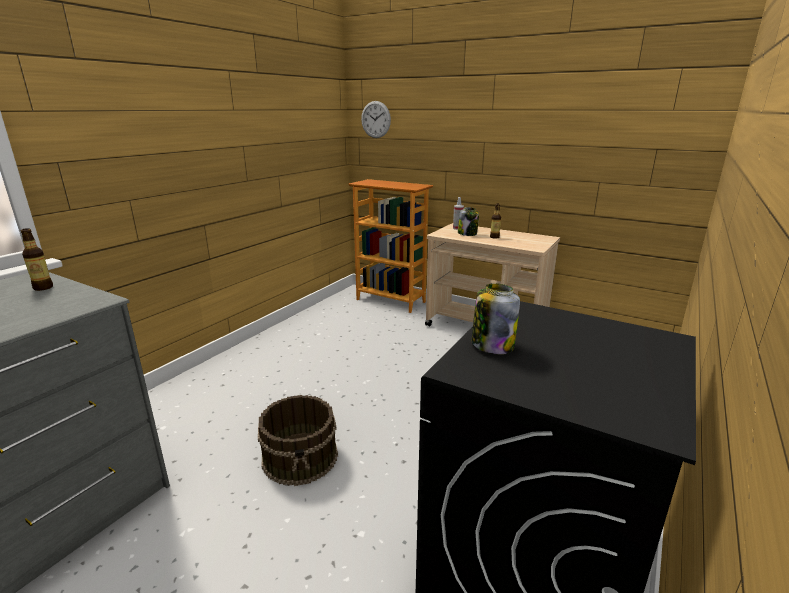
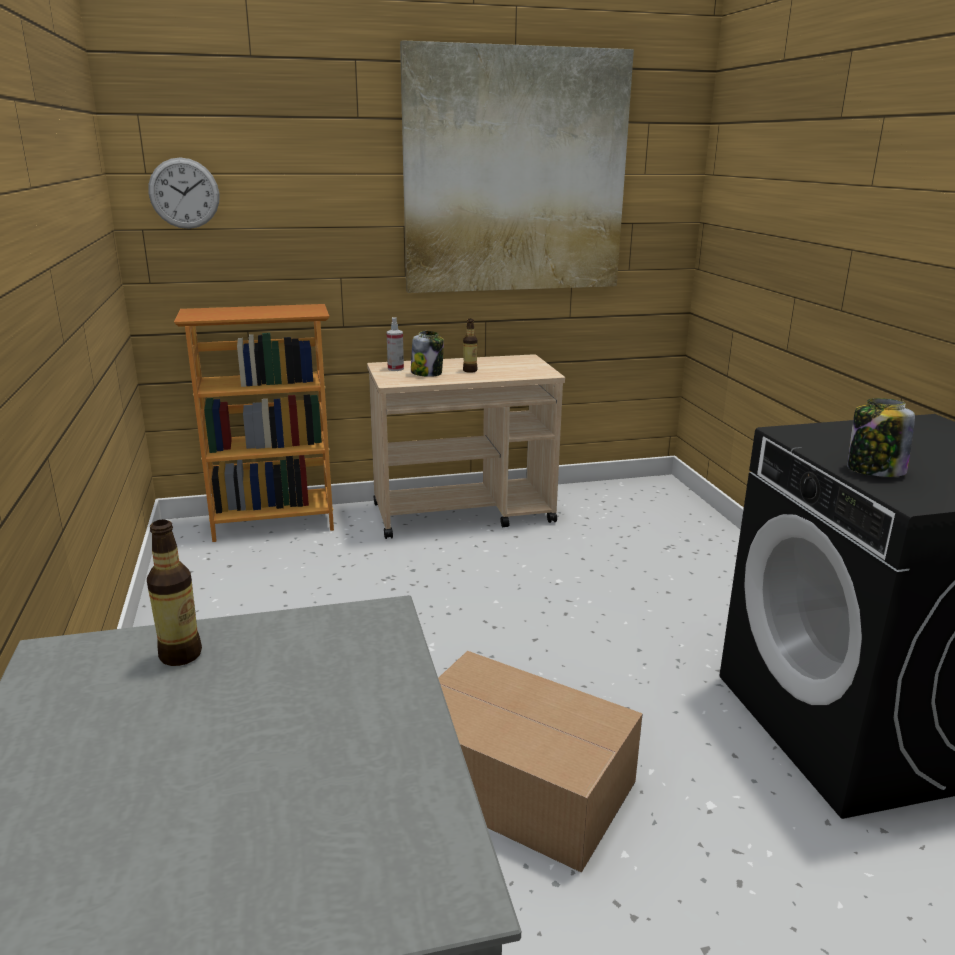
camera: 45 degrees left, 0 degrees up
(301, 456) = (515, 781): brown bucket -> cardboard box
(560, 109) = (515, 173): none -> picture

